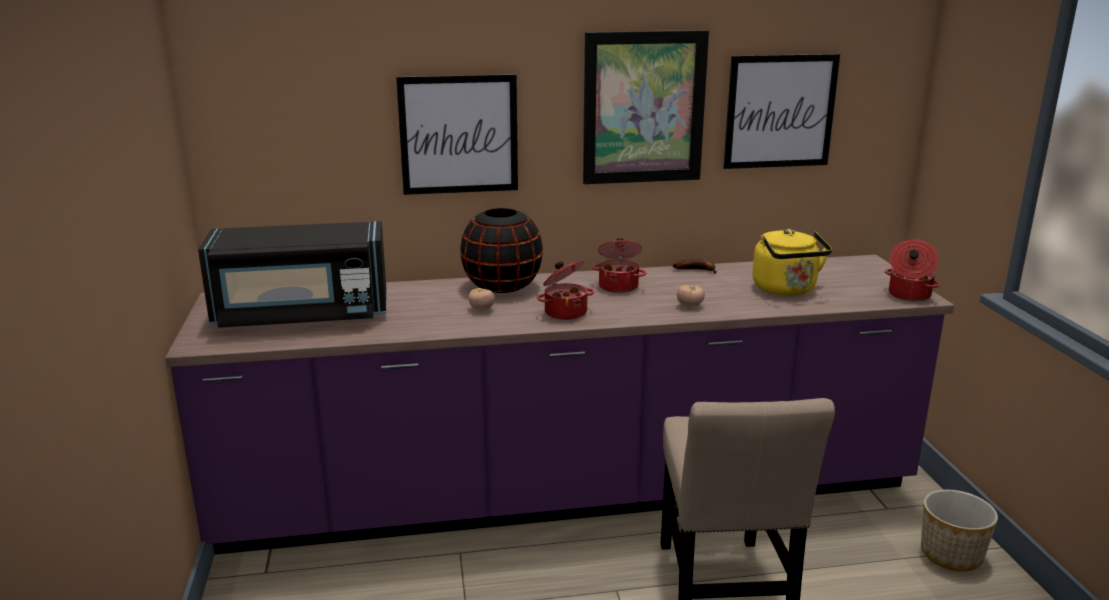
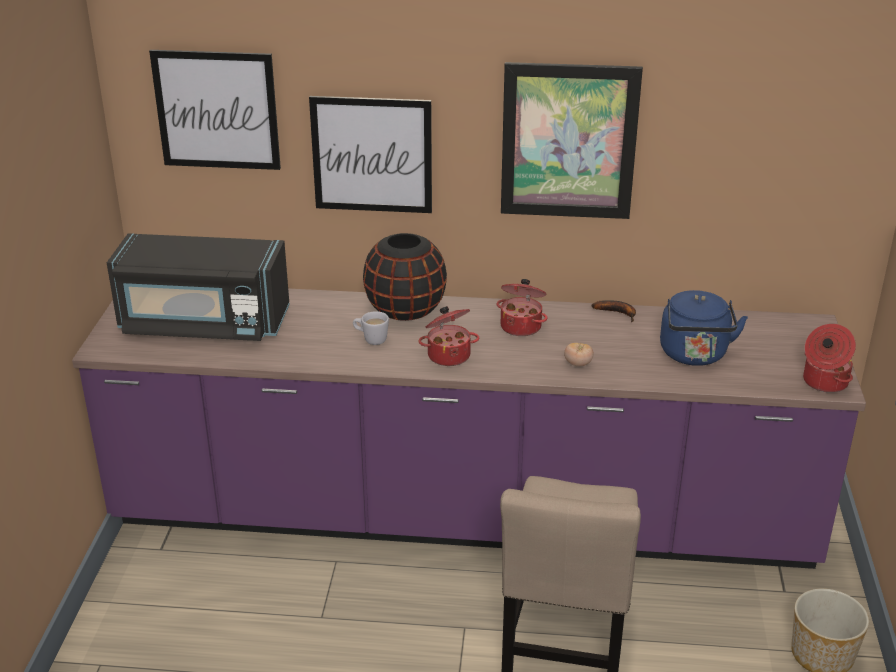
camera: 15 degrees right, 10 degrees up
(481, 309) = (371, 339): tomato -> white mug
(780, 111) = (725, 155): picture -> picture (217, 110)
(786, 290) = (694, 355): yellow kettle -> blue kettle

